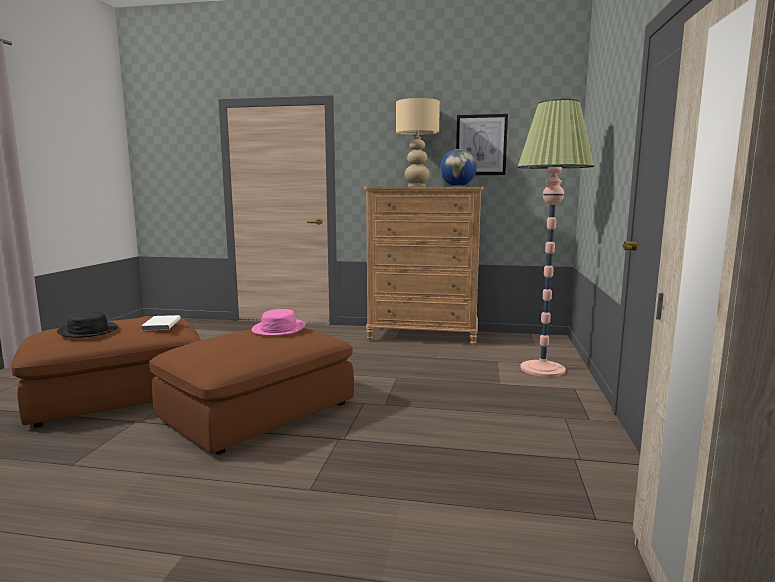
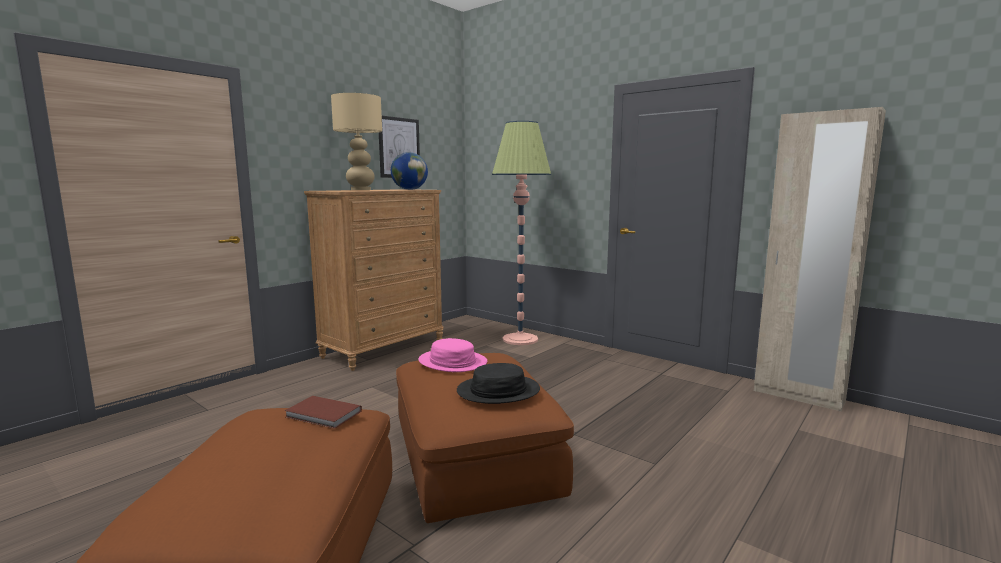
camera: 60 degrees left, 0 degrees up
(88, 331) = (265, 468): black hat -> black hat (498, 391)
(160, 325) = (323, 415): white book -> brown book

